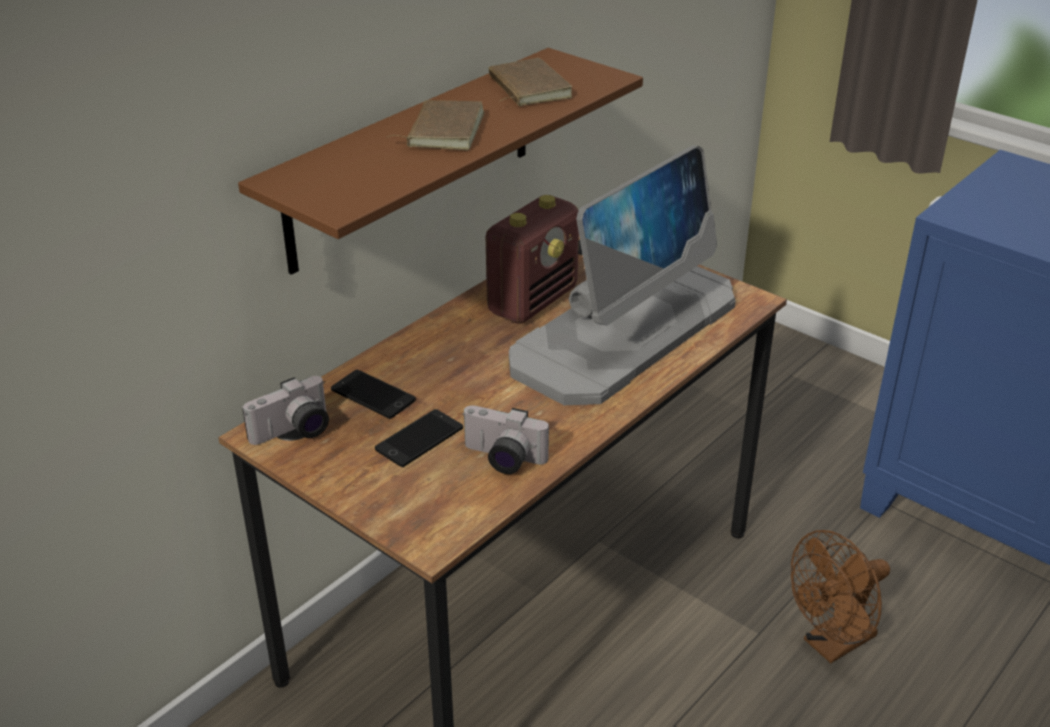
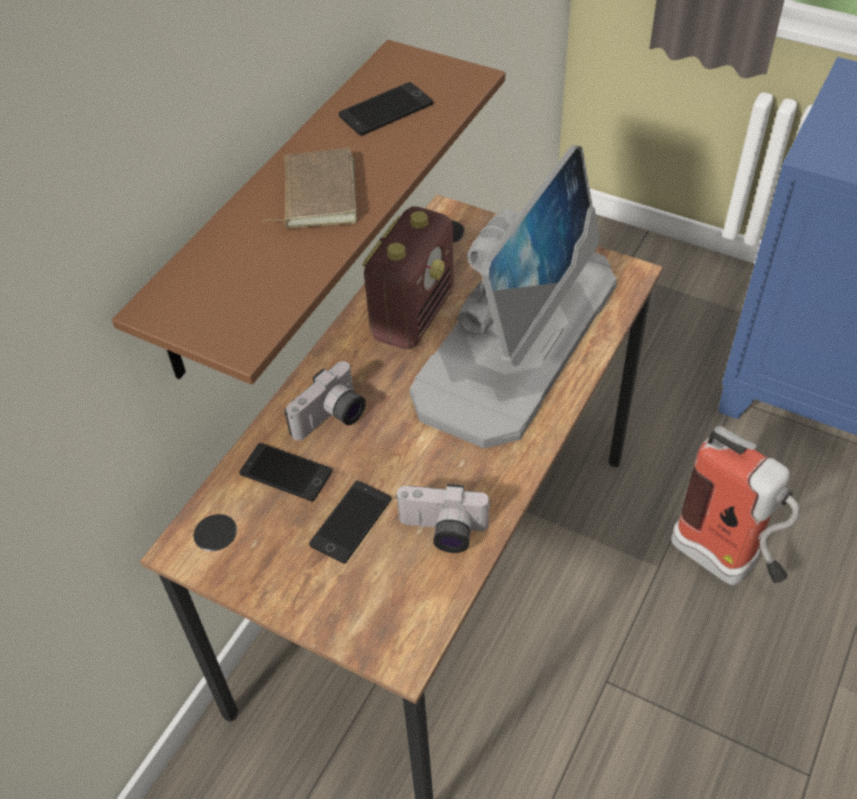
camera: 10 degrees left, 15 degrees up
(294, 432) = (219, 540): camera -> camera (332, 419)
(526, 88) = (386, 110): brown book -> phone
(832, 644) = (725, 565): brown fan -> fire extinguisher

